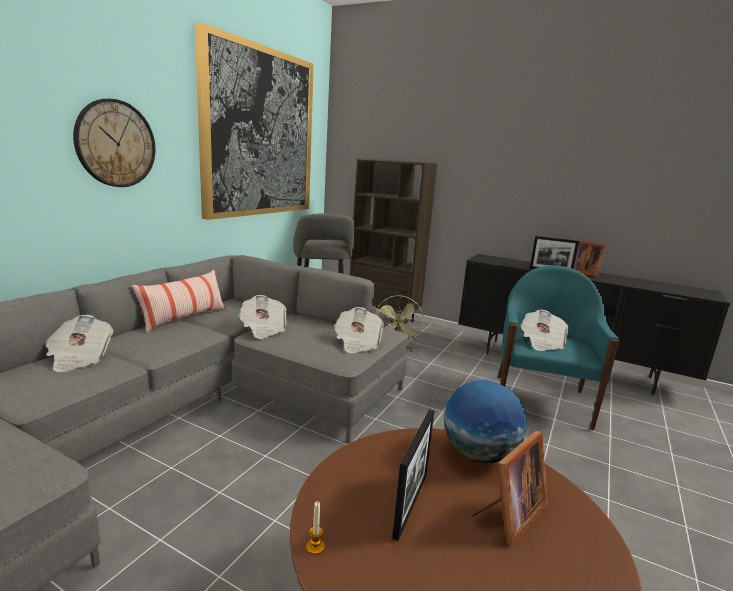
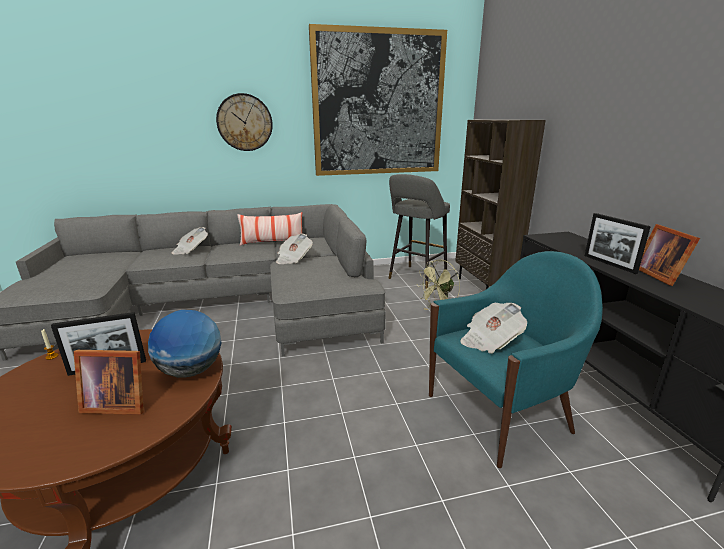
camera: 50 degrees right, 5 degrees up
(357, 343) = (322, 284): newspaper -> none

